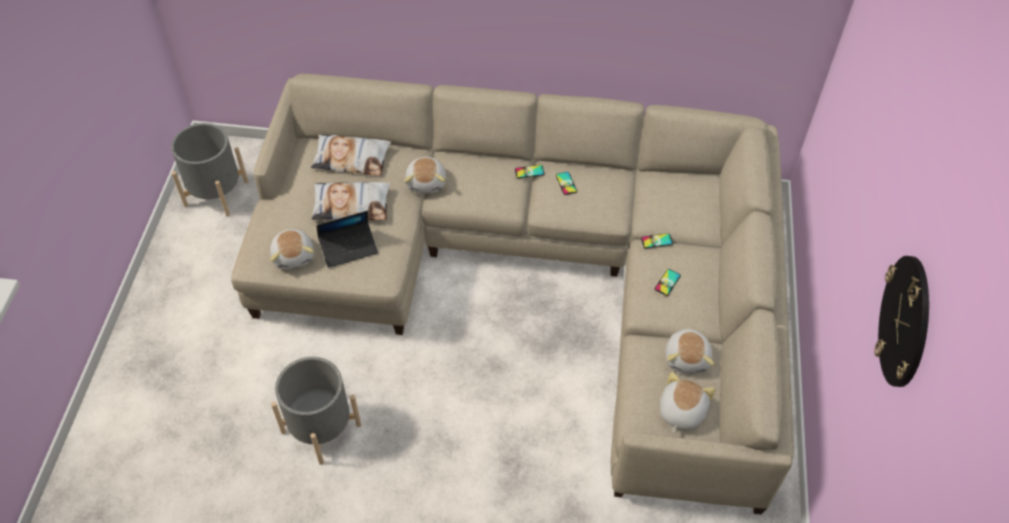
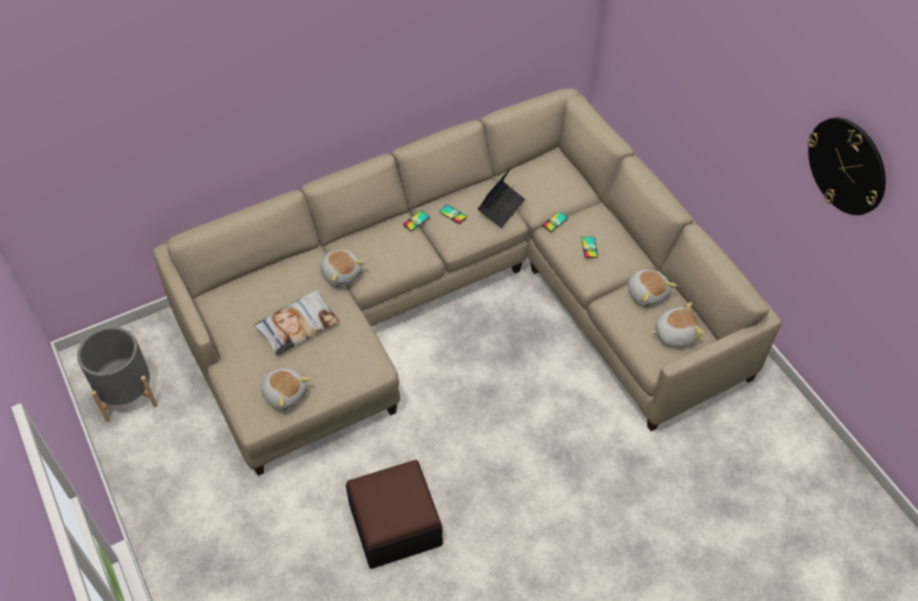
camera: 35 degrees left, 0 degrees up
(321, 428) = (395, 524): grey planter -> ottoman
(348, 248) = (326, 361): laptop -> laptop (501, 207)
(351, 158) = (262, 288): pillow -> none
(680, 411) = (674, 334): plush toy -> plush toy turned 90 degrees clockwise

